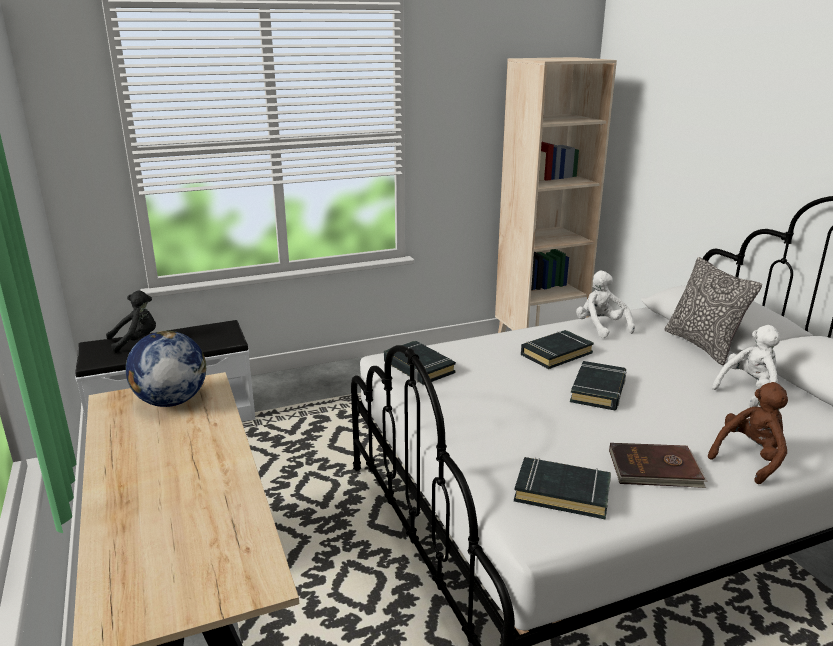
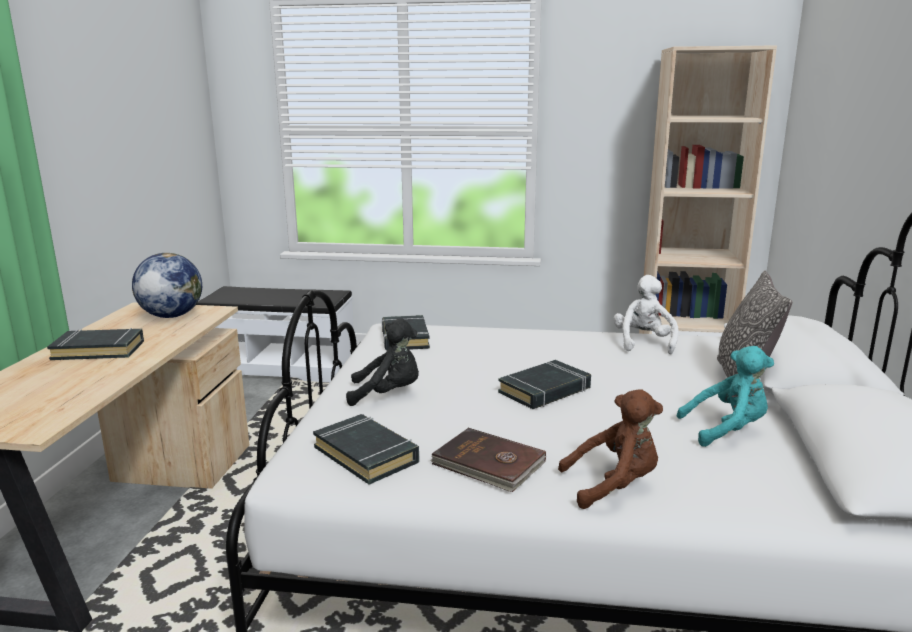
camera: 30 degrees right, 5 degrees down
(136, 341) = (259, 291): black plush toy -> black plush toy (388, 394)
(556, 354) = (553, 354): black book -> black book (99, 350)
(748, 390) = (727, 430): white plush toy -> turquoise plush toy

